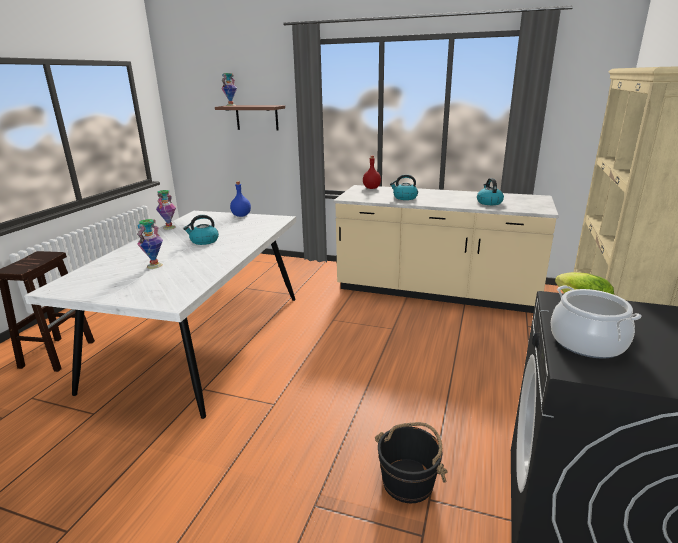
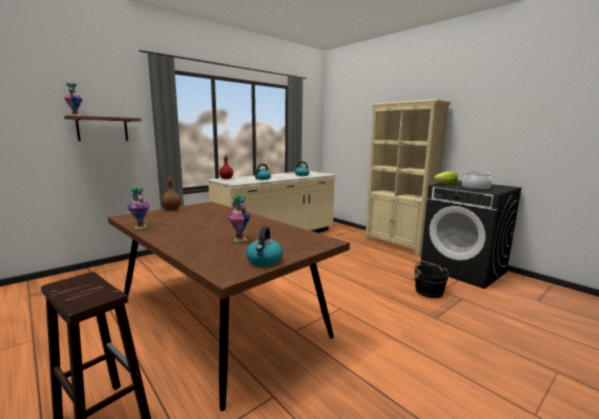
camera: 60 degrees left, 10 degrees down
(202, 338) = (218, 317): white dining table -> brown dining table
(204, 241) = (211, 223): kettle -> kettle (264, 261)
(241, 215) = (171, 209): blue bottle -> brown bottle

